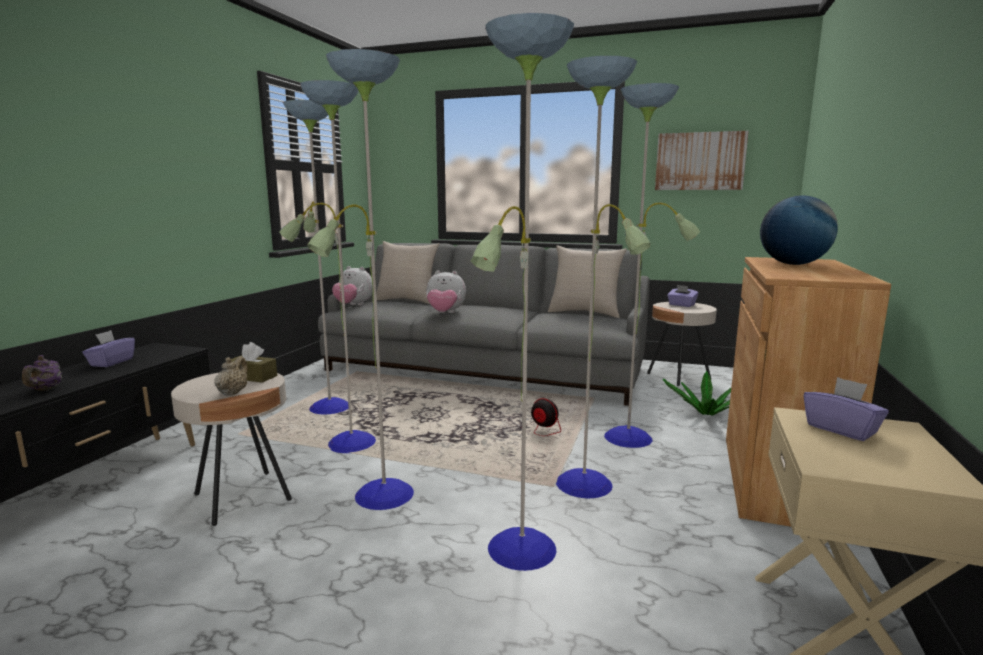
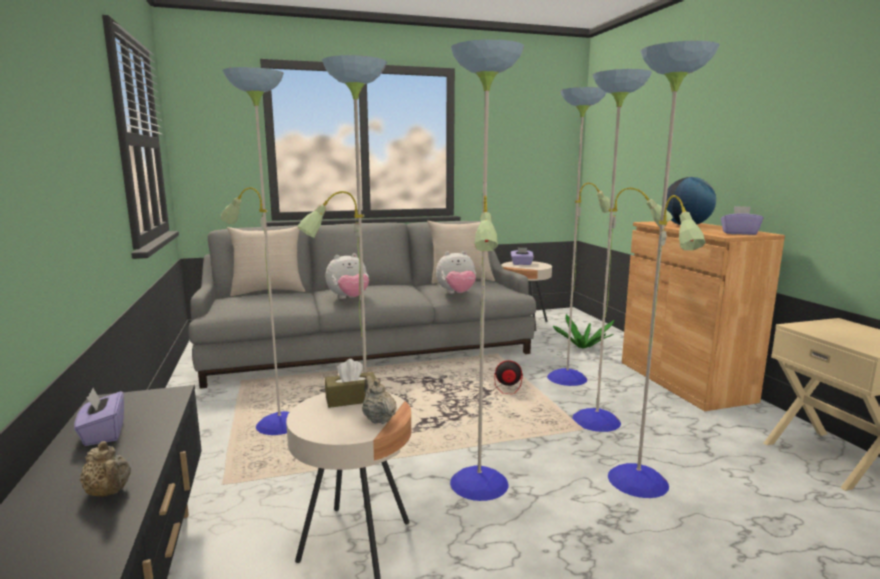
camera: 35 degrees left, 0 degrees up
(45, 390) = (109, 493): purple teapot -> beige teapot
(353, 305) = (221, 305): plush toy -> plush toy (457, 294)
(699, 161) = (515, 144): picture -> none
(841, 429) = (829, 329): purple tissue box -> purple tissue box (739, 233)

